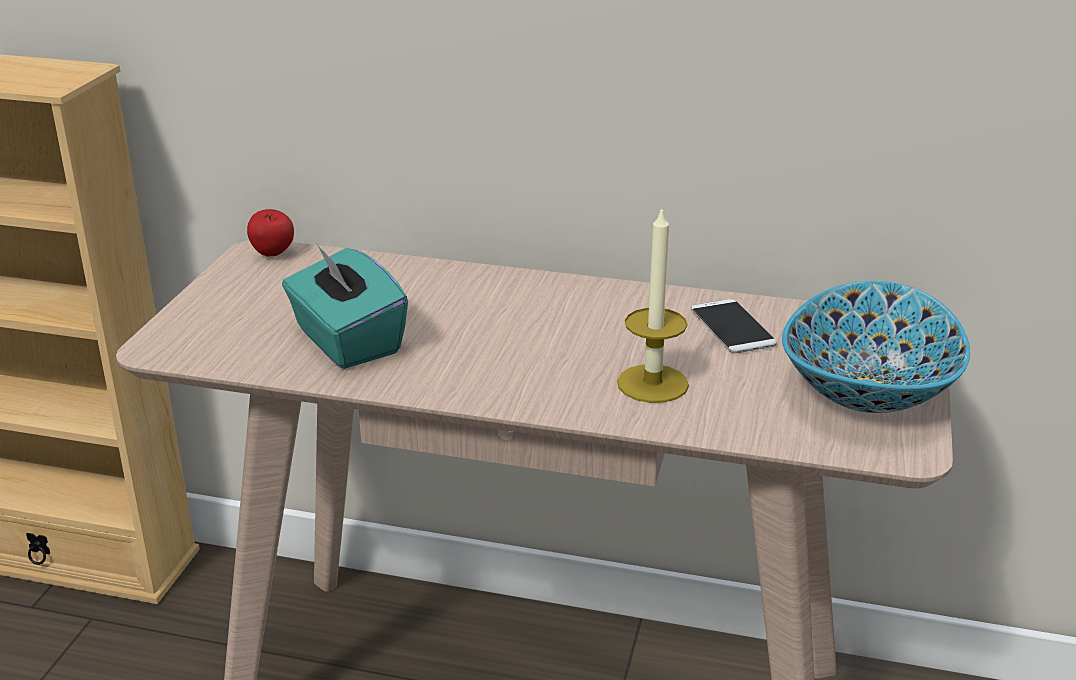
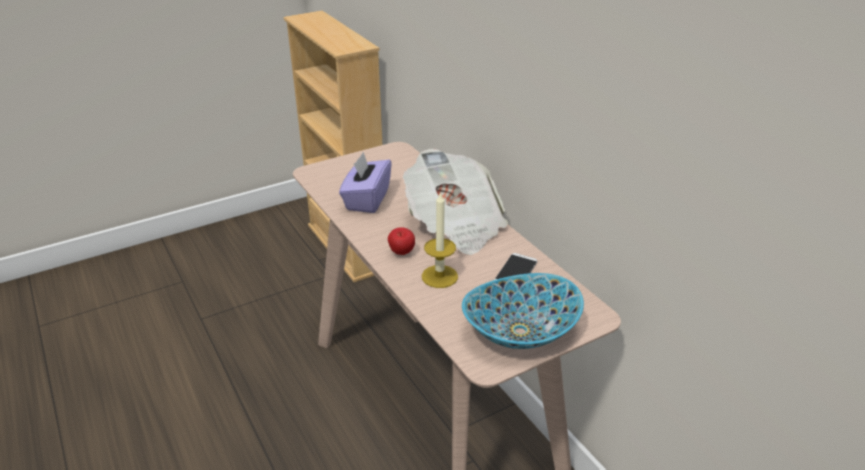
camera: 45 degrees right, 5 degrees up
(273, 255) = (400, 152): apple -> apple (401, 253)
(346, 341) = (367, 200): turquoise tissue box -> purple tissue box
(547, 311) = (455, 224): none -> newspaper

